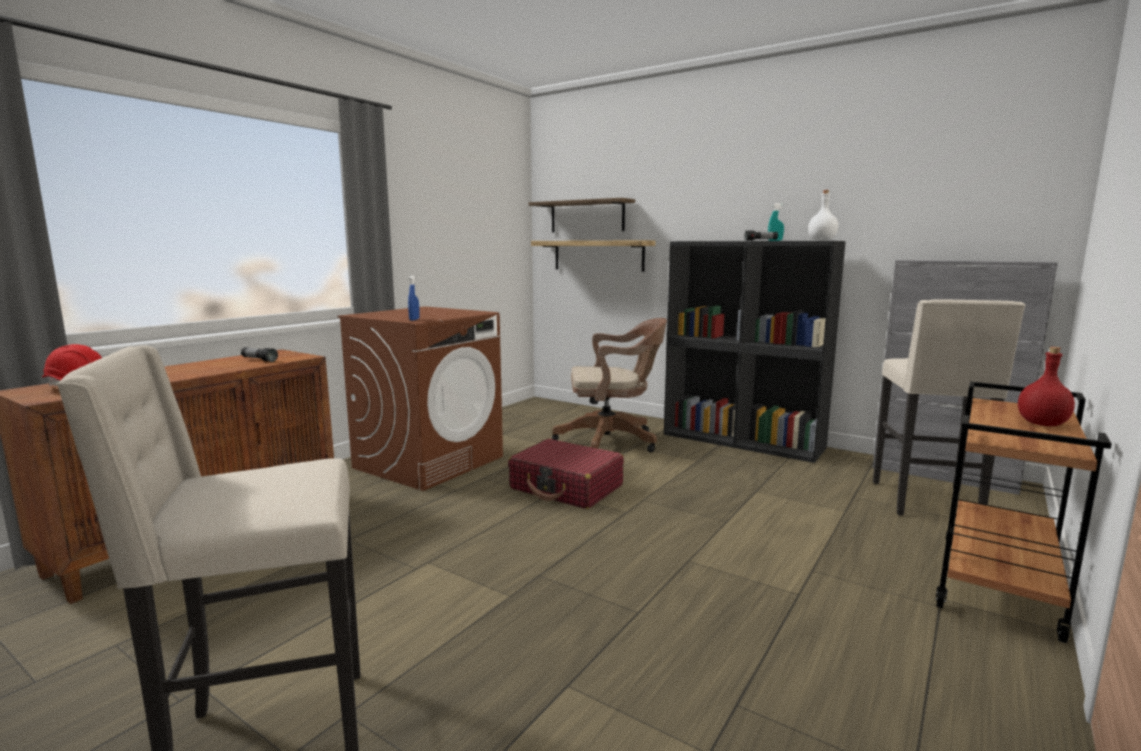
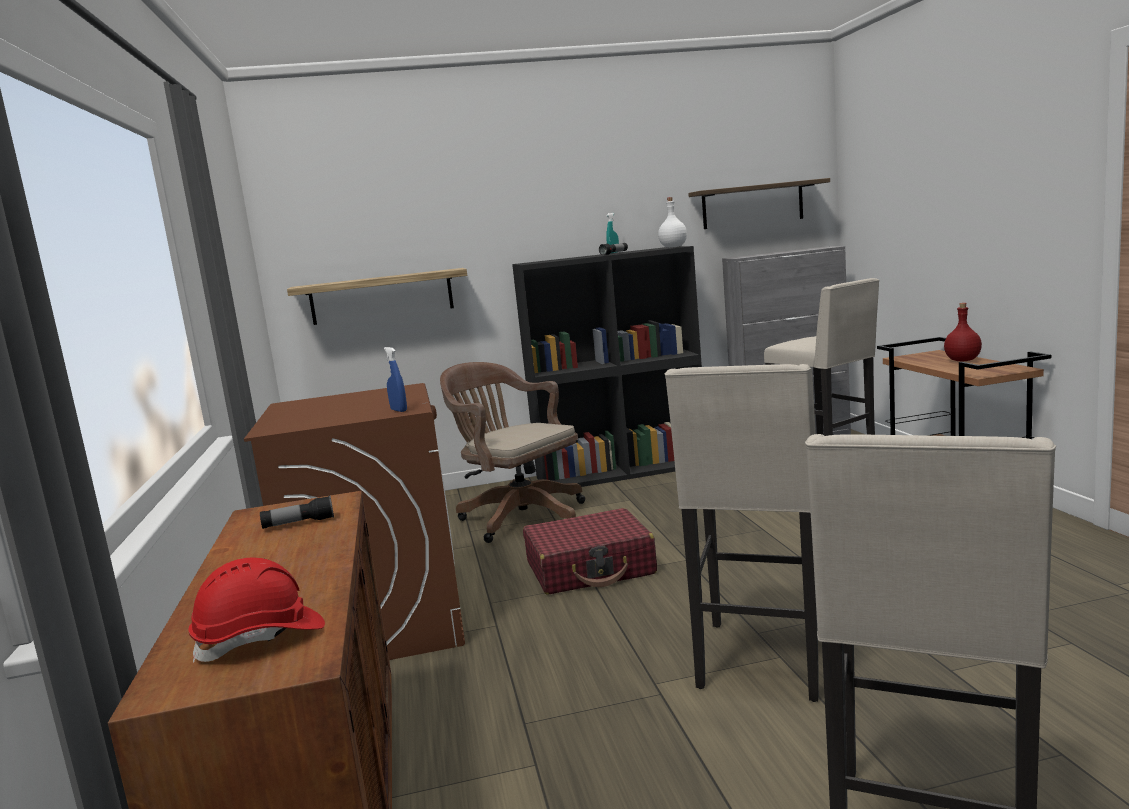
camera: 45 degrees left, 0 degrees up
(495, 592) = (764, 662): none -> beige stool
(587, 216) = (355, 247): shelf -> shelf (752, 205)
(612, 441) = (518, 517): brown office chair -> brown office chair turned 90 degrees counterclockwise

